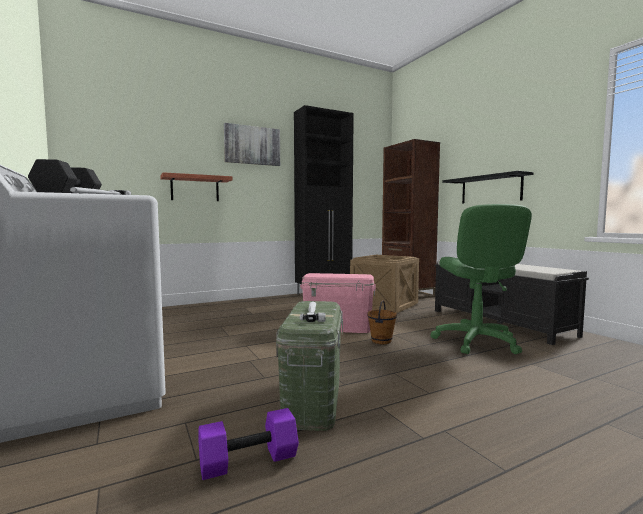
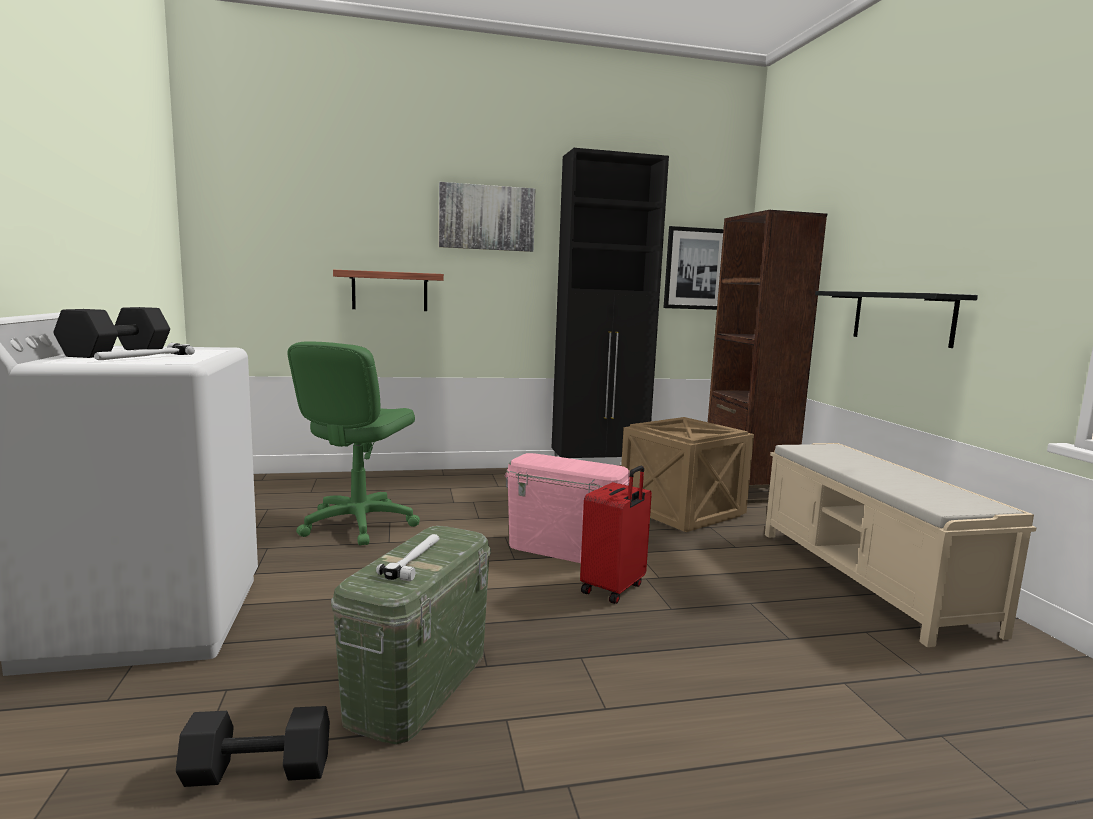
camera: 15 degrees right, 5 degrees up
(248, 462) = (256, 772): purple dumbbell -> black dumbbell
(365, 177) = (696, 269): none -> picture
(382, 341) = (614, 589): brown bucket -> red suitcase
(475, 342) = (780, 616): green office chair -> green office chair (358, 524)
(500, 322) = (869, 579): black bench -> beige bench

